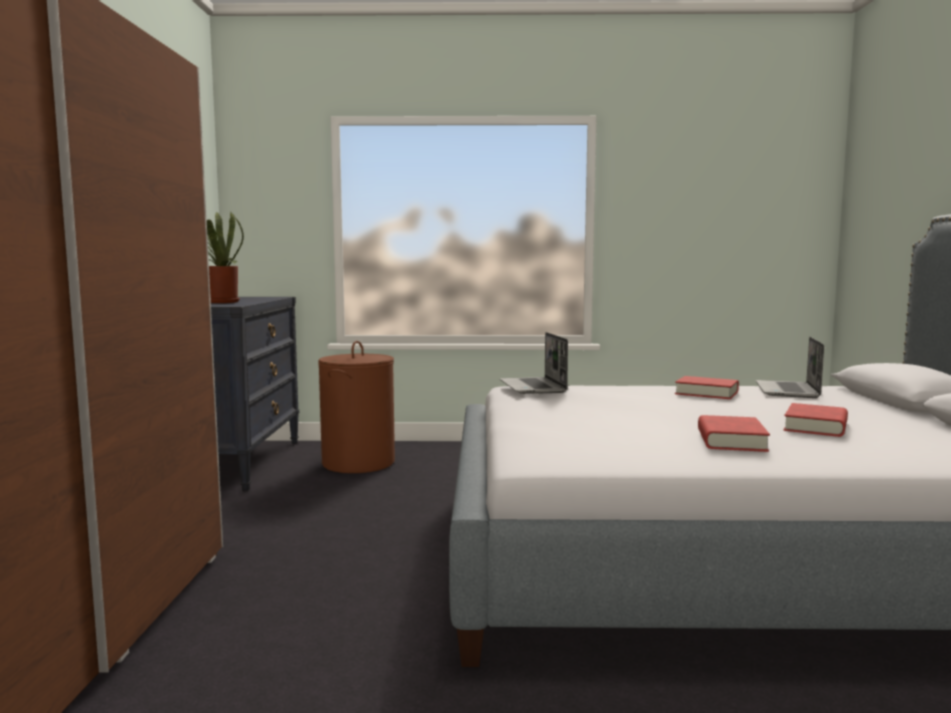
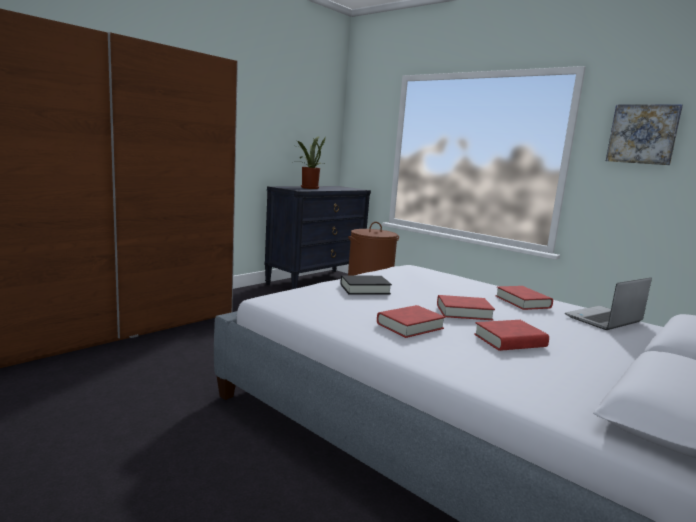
camera: 40 degrees right, 5 degrees up
(533, 387) = (413, 269): laptop -> none
(570, 421) = (365, 289): none -> black book
(669, 194) = (643, 134): none -> picture
(713, 414) = (463, 312): none -> red book

